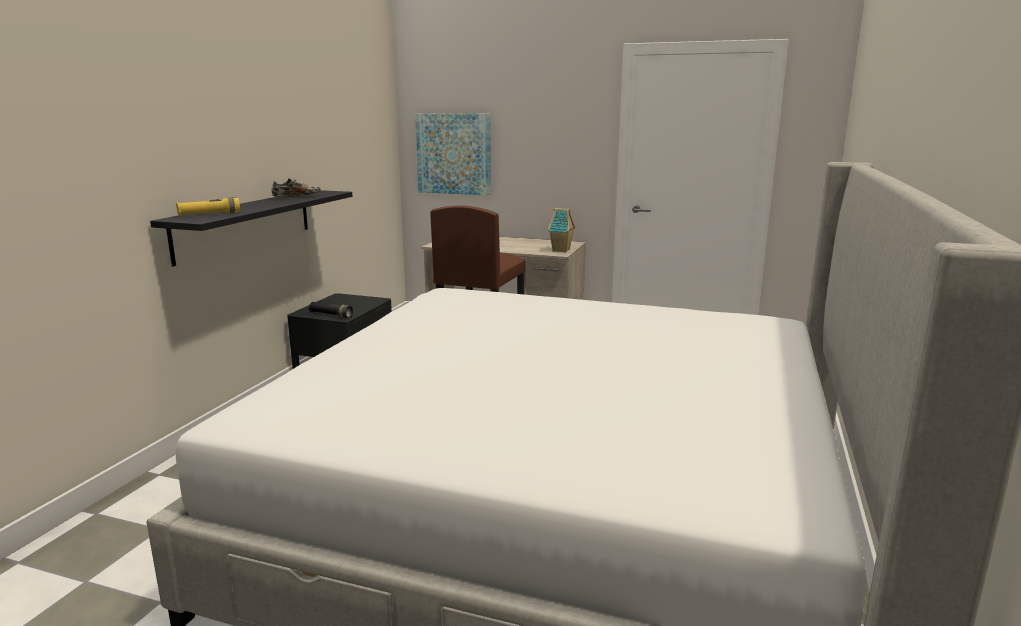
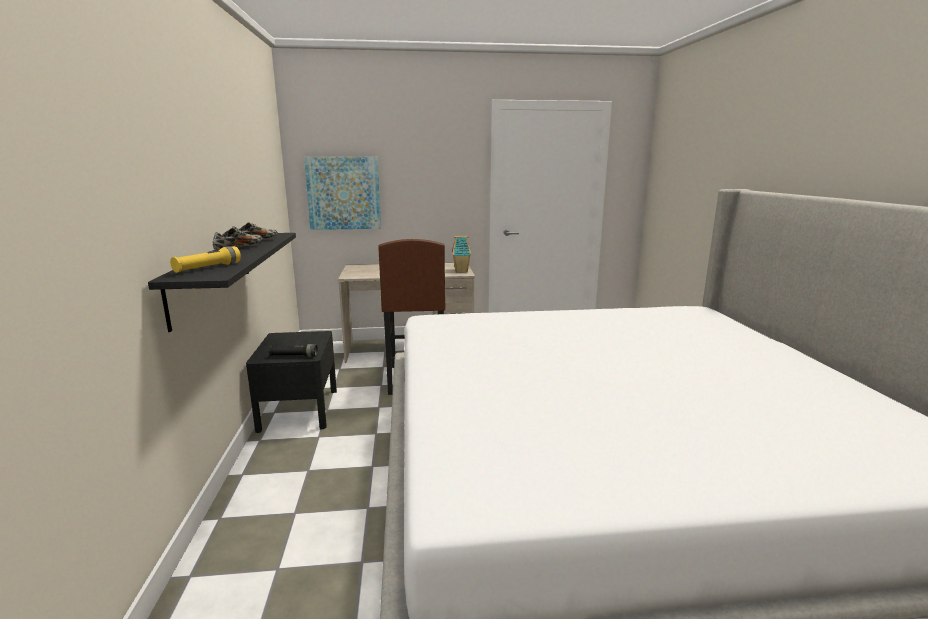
camera: 25 degrees left, 0 degrees up
(270, 202) = (239, 248): none -> shoe

